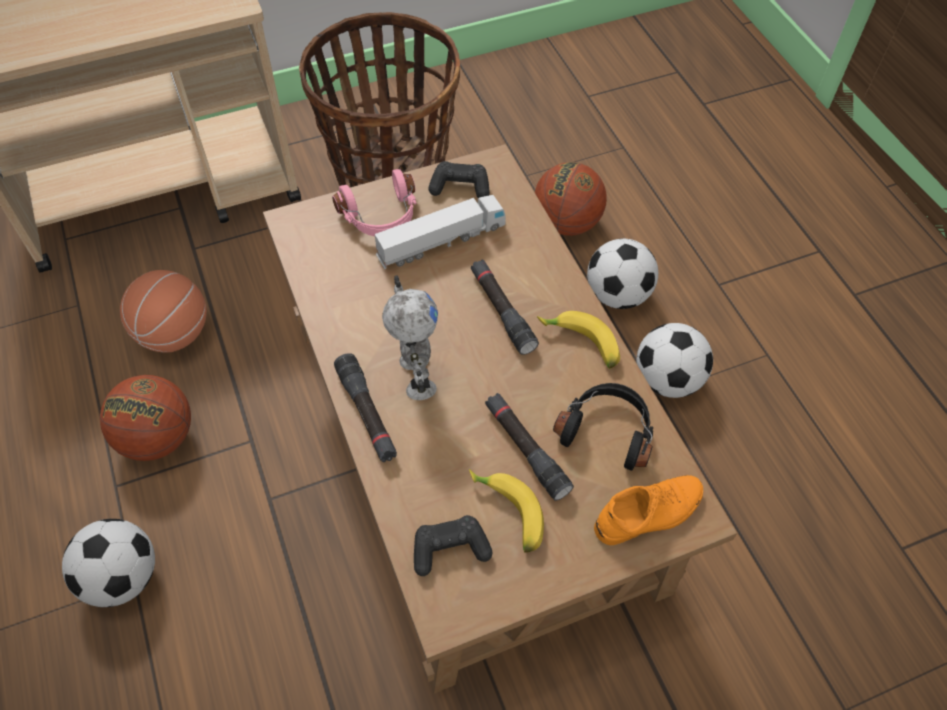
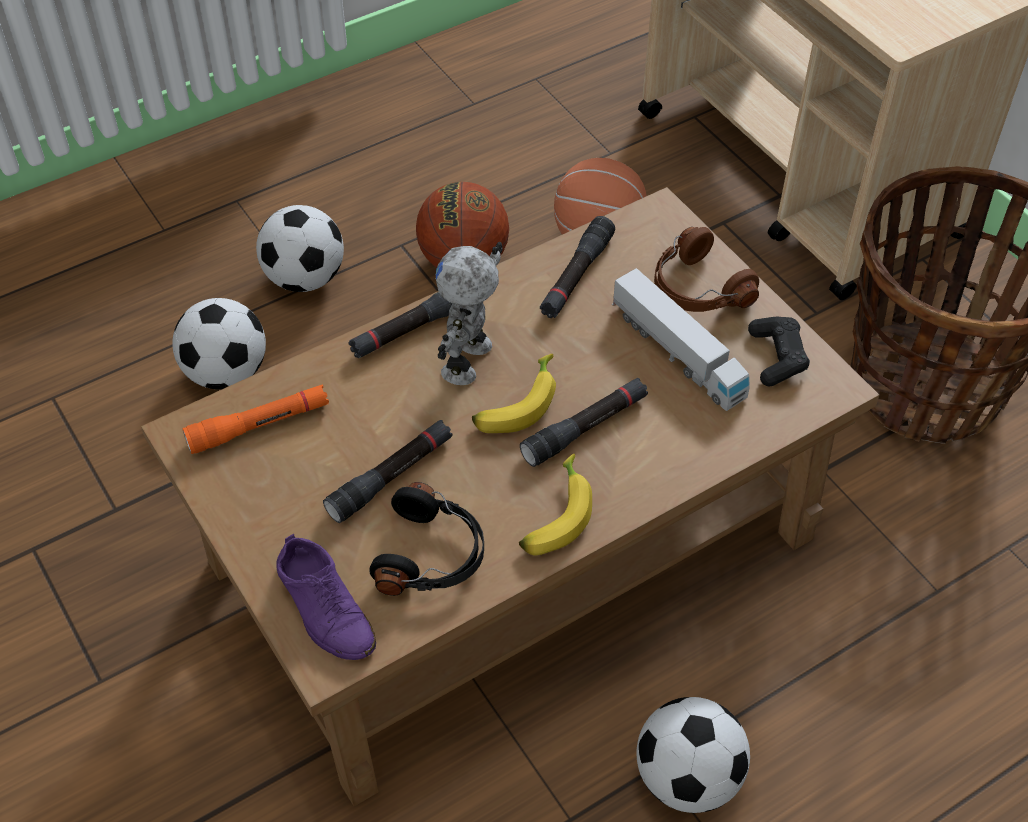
camera: 80 degrees right, 5 degrees down
(342, 288) = (576, 276): none -> black flashlight
(381, 217) = (697, 290): pink headphones -> brown headphones
(415, 376) = (469, 361): toy robot -> toy robot turned 135 degrees clockwise
(450, 549) = (259, 426): black game controller -> orange flashlight
(506, 513) = (306, 469): banana -> banana (516, 404)
(566, 223) = (934, 613): basketball -> none
(617, 295) = (821, 696): football -> football (226, 372)
(649, 513) = (325, 608): orange shoe -> purple shoe

